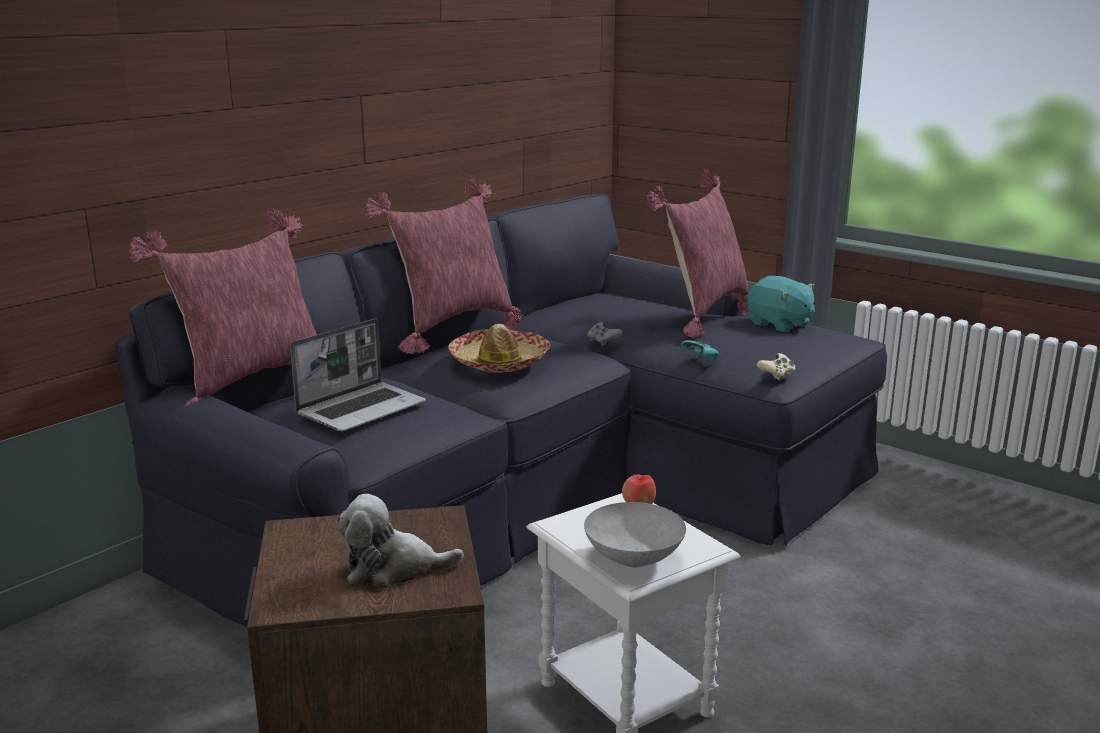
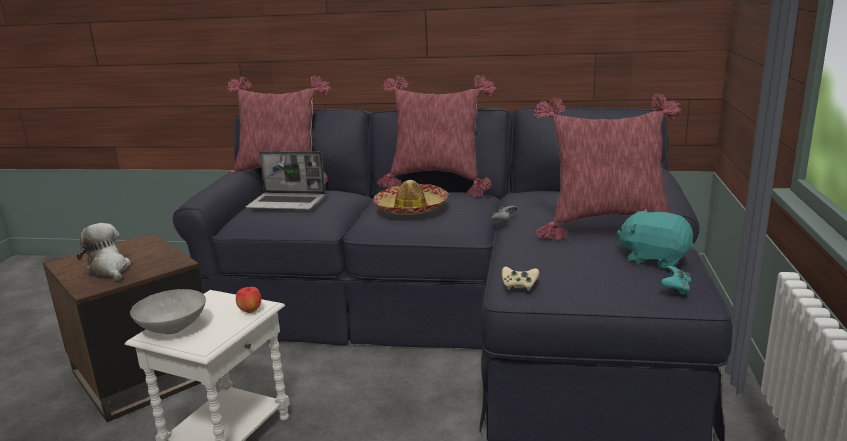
camera: 60 degrees right, 0 degrees up
(701, 359) = (508, 253): turquoise game controller -> turquoise game controller (675, 289)
(779, 324) = (654, 259): turquoise plush toy -> turquoise plush toy turned 105 degrees clockwise

